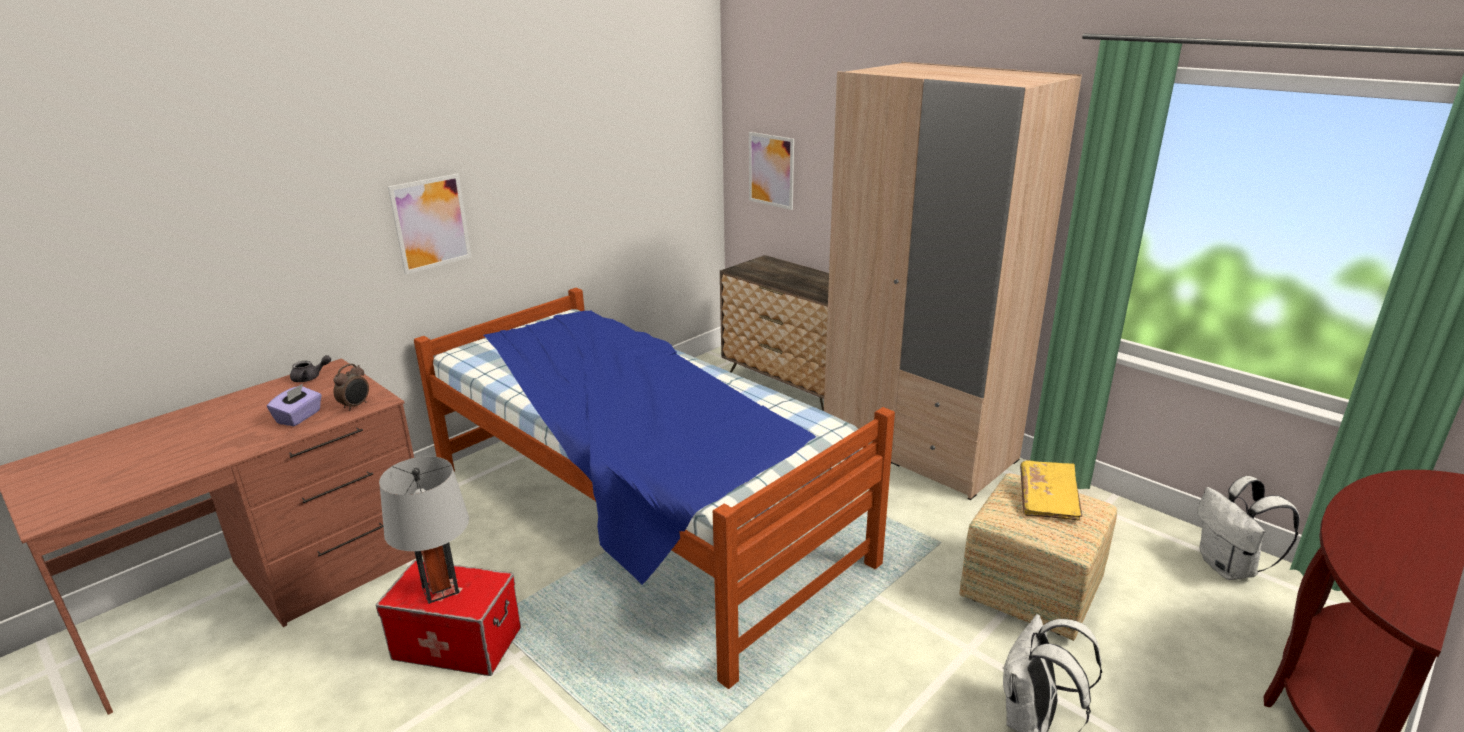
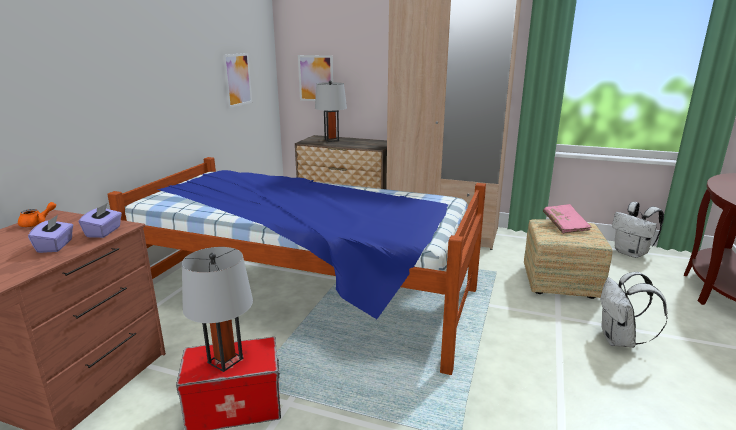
camera: 25 degrees left, 5 degrees down
(310, 378) = (37, 223): grey teapot -> orange teapot
(356, 406) = (104, 232): alarm clock -> purple tissue box
(431, 223) = (113, 100): picture -> picture (237, 79)
(778, 270) = (331, 140): none -> grey table lamp
(1048, 500) = (565, 225): yellow book -> pink book

